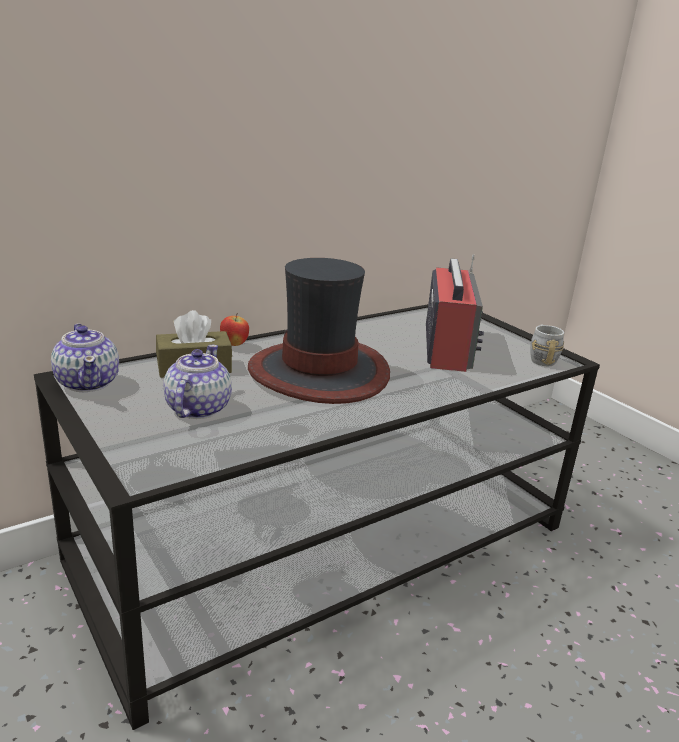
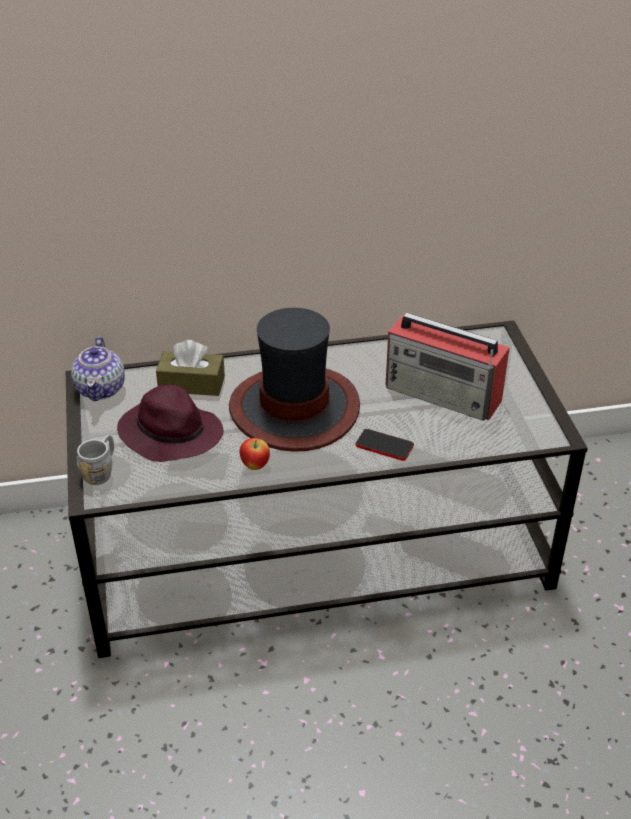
camera: 25 degrees right, 15 degrees up
(197, 409) = (169, 434): teapot -> purple hat
(234, 345) = (240, 360): apple -> apple (255, 466)
(431, 386) = (384, 445): none -> phone
(447, 346) = (444, 394): radio -> radio turned 90 degrees clockwise
(541, 358) = (530, 428): grey mug -> grey mug (101, 471)

